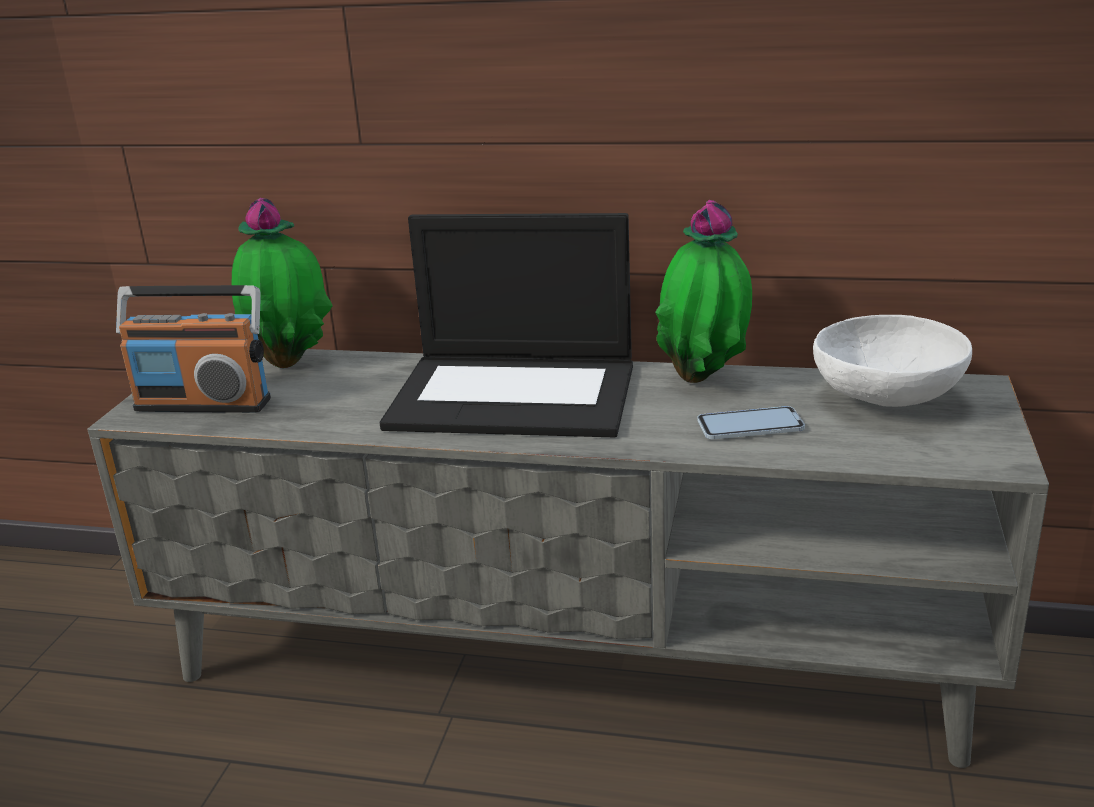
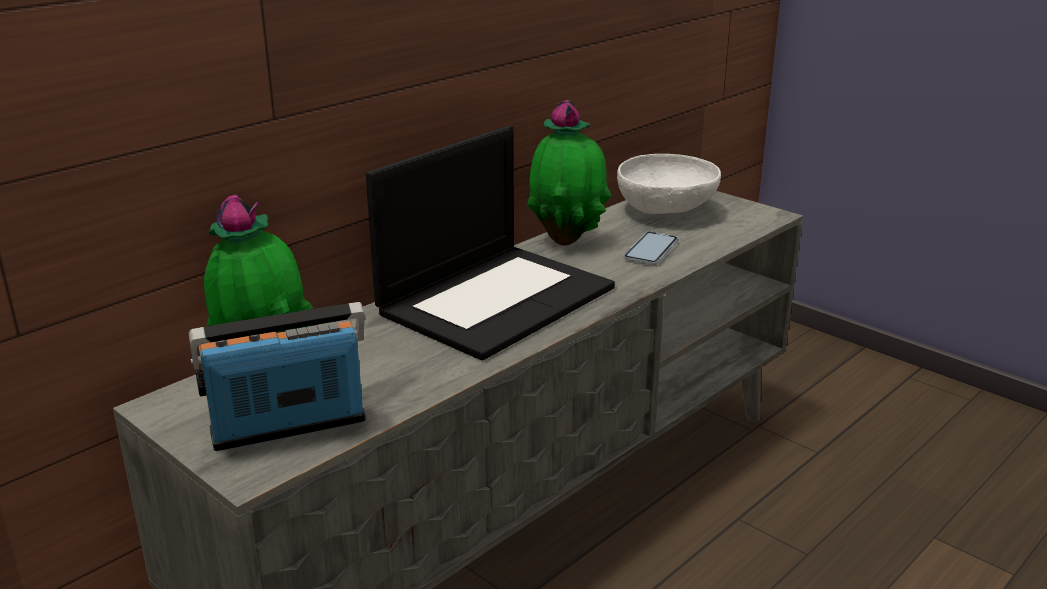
camera: 60 degrees left, 0 degrees up
(204, 404) = (289, 428): radio -> radio turned 150 degrees counterclockwise

